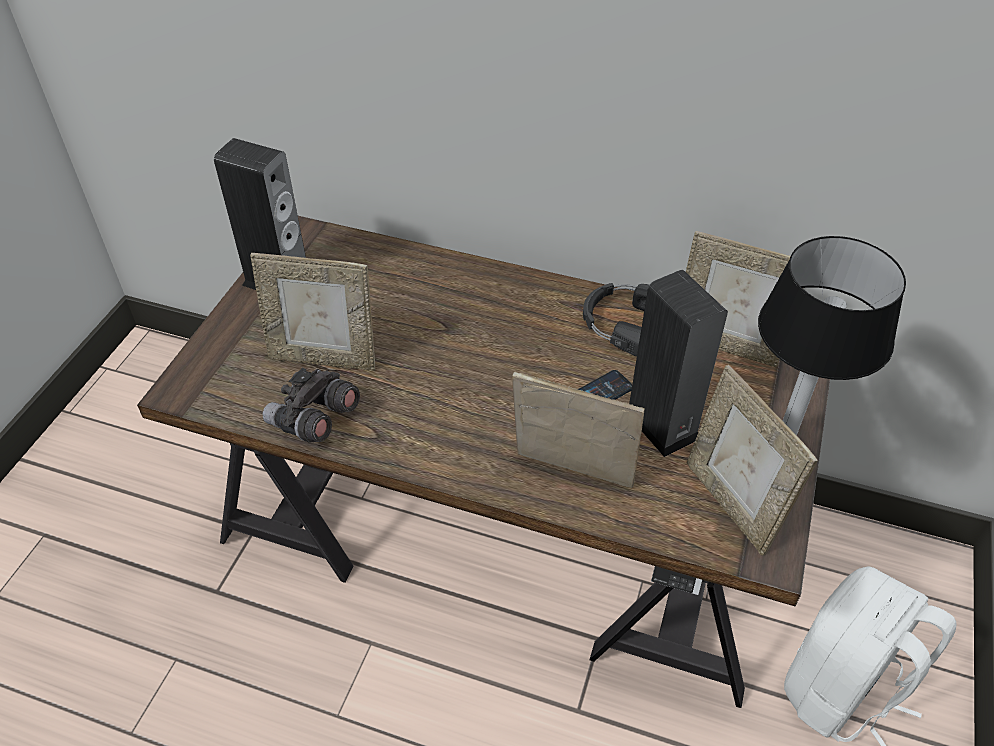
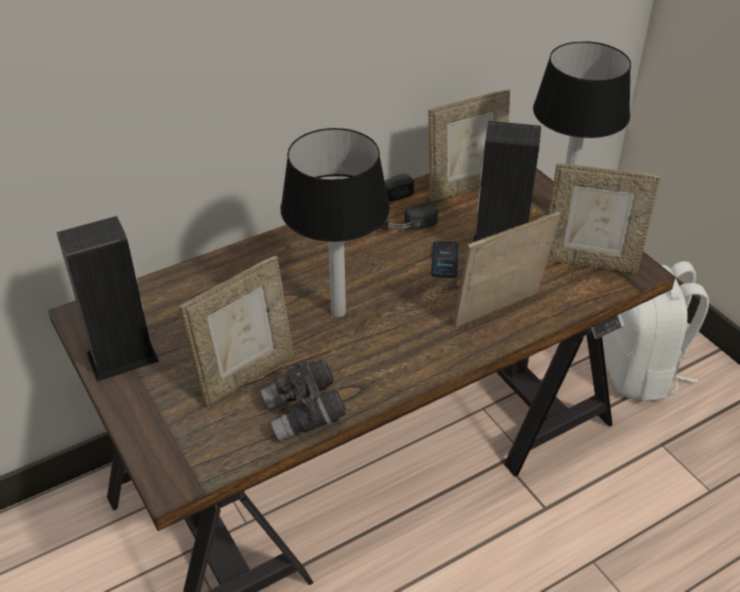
camera: 50 degrees left, 5 degrees down
(453, 364) = (337, 311): none -> table lamp

